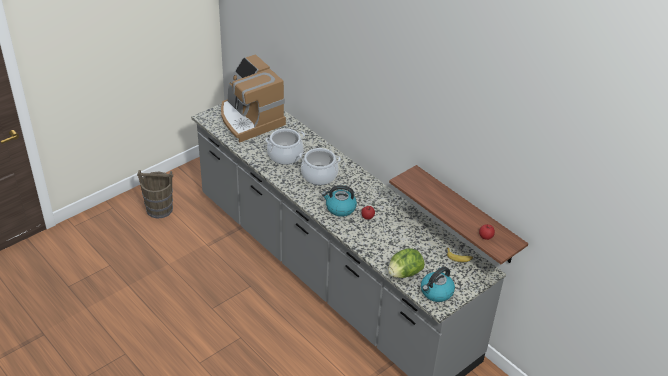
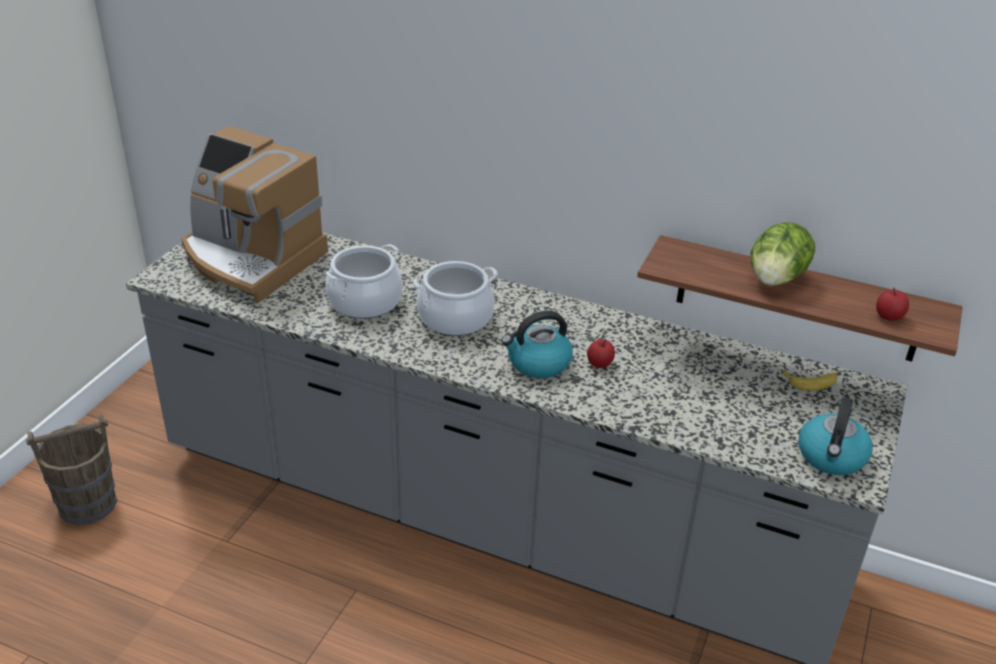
camera: 25 degrees left, 5 degrees down
(404, 273) = (748, 442): lettuce -> lettuce (776, 279)

